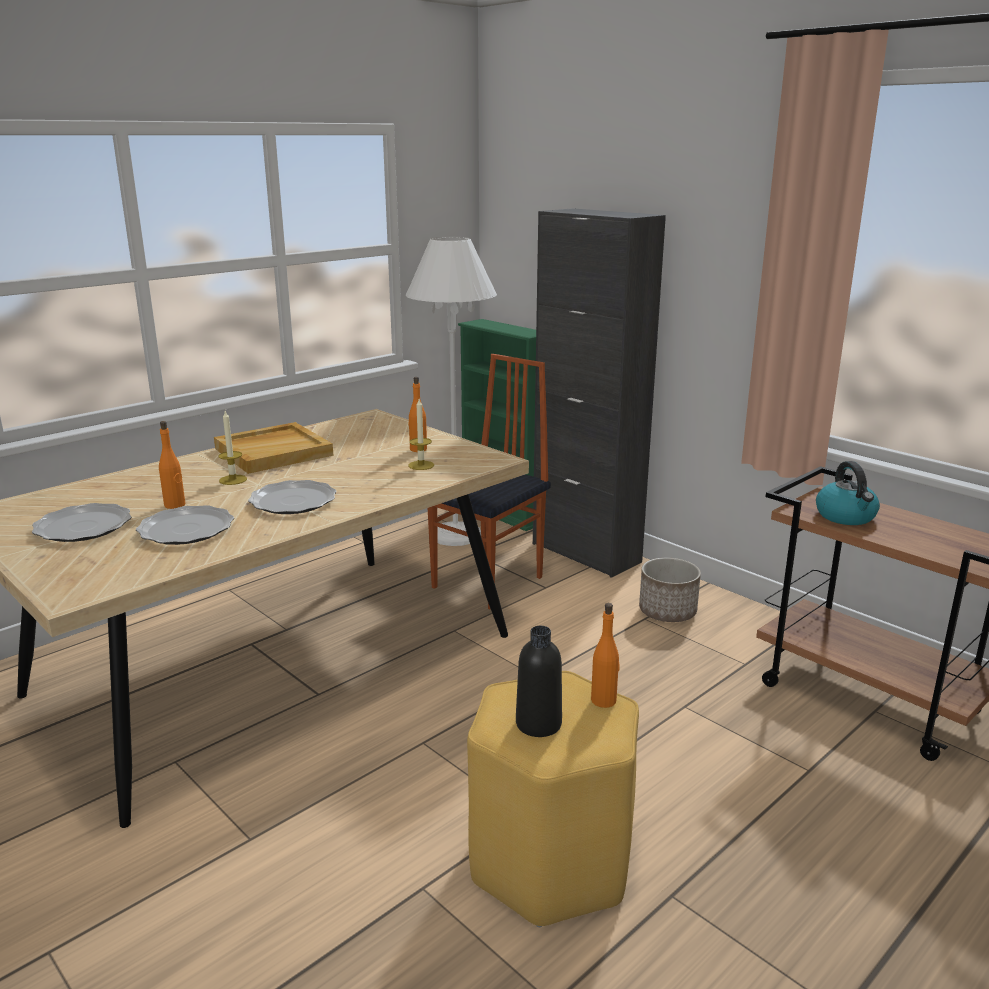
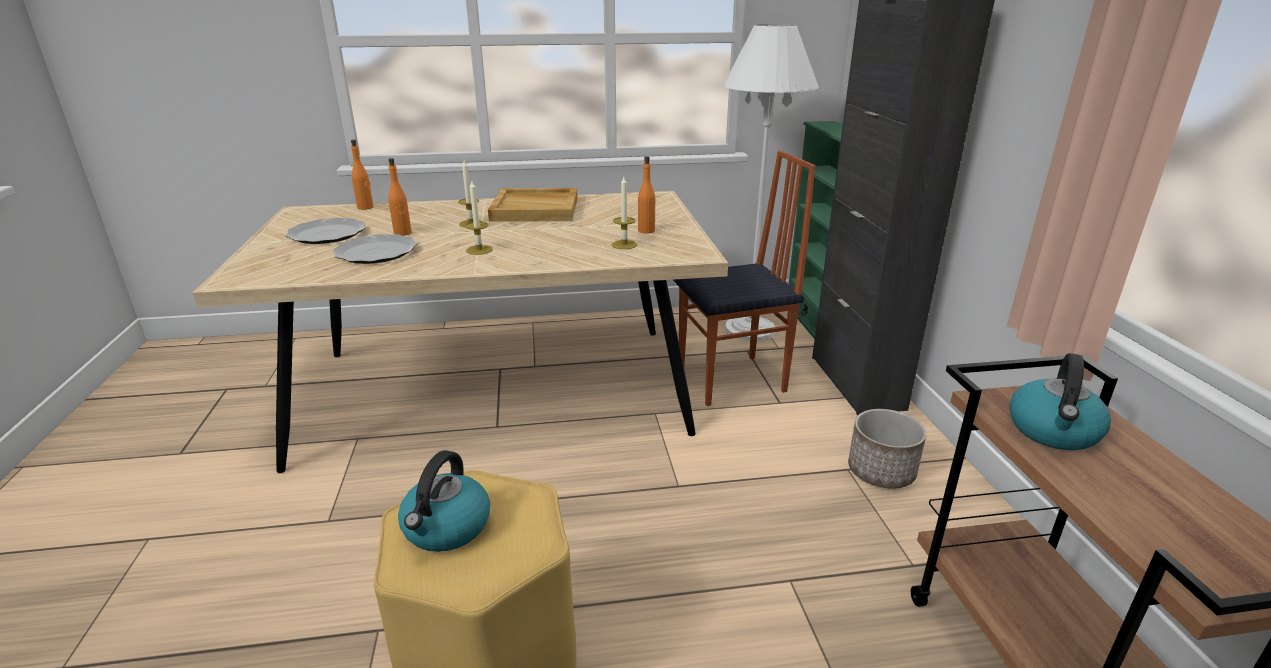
camera: 35 degrees right, 5 degrees up
(294, 501) = (479, 250): plate -> candle
(538, 724) = (446, 528): black bottle -> kettle
(604, 700) = (534, 534): orange bottle -> orange bottle (365, 207)

